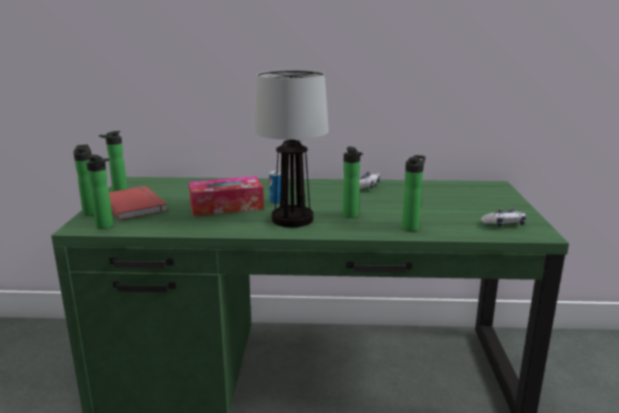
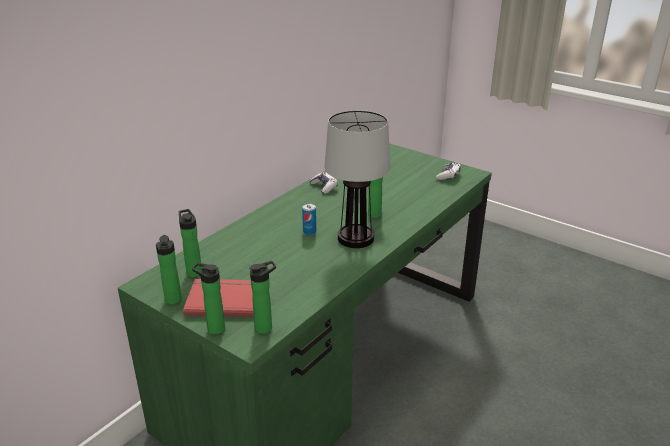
camera: 55 degrees left, 10 degrees up
(226, 206) = (291, 256): tissue box -> none
(411, 227) = (420, 203): bottle -> bottle (193, 271)

